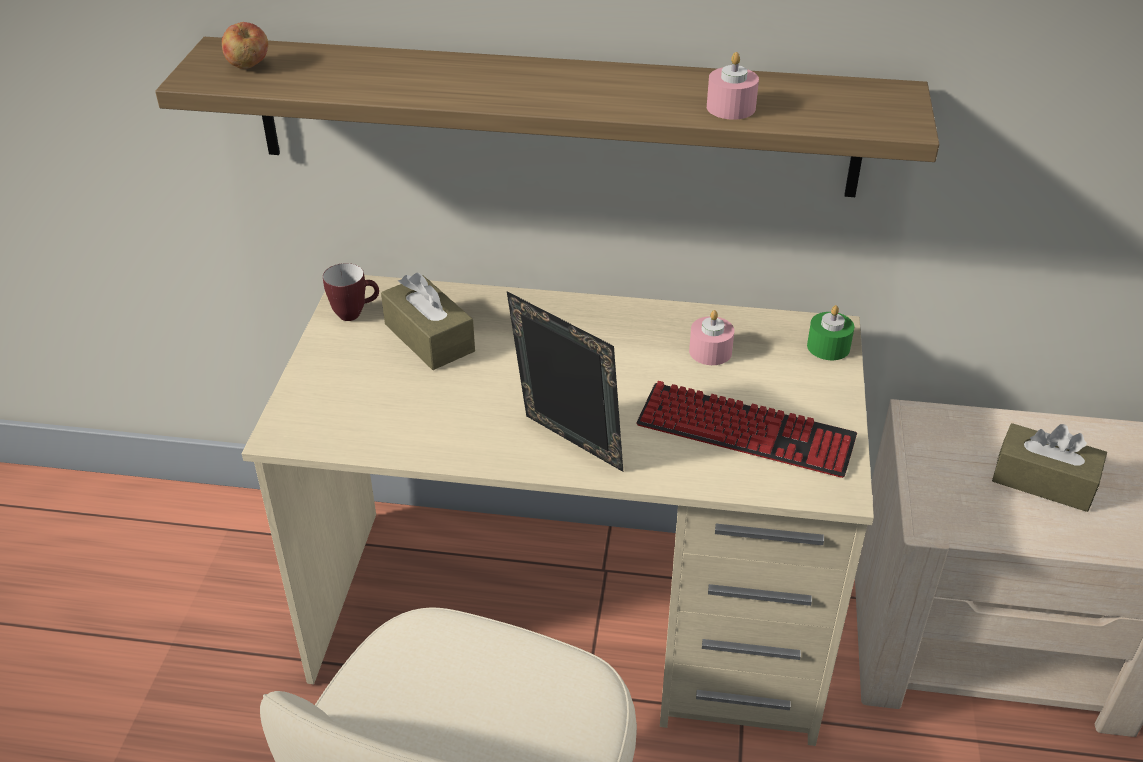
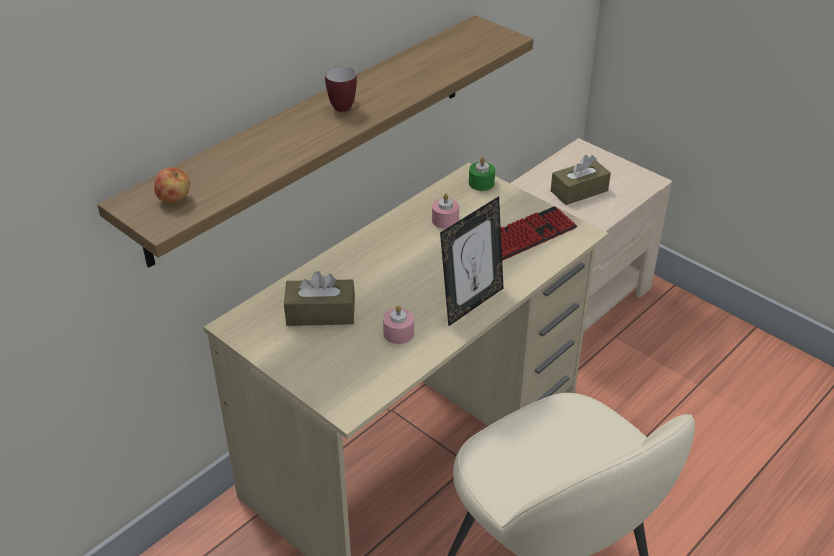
camera: 55 degrees left, 0 degrees up
(355, 313) = (260, 334): mug -> mug (343, 106)
(566, 448) = (471, 303): picture frame -> picture frame turned 150 degrees clockwise
(731, 107) = (437, 71): pink candle -> pink candle (398, 333)

